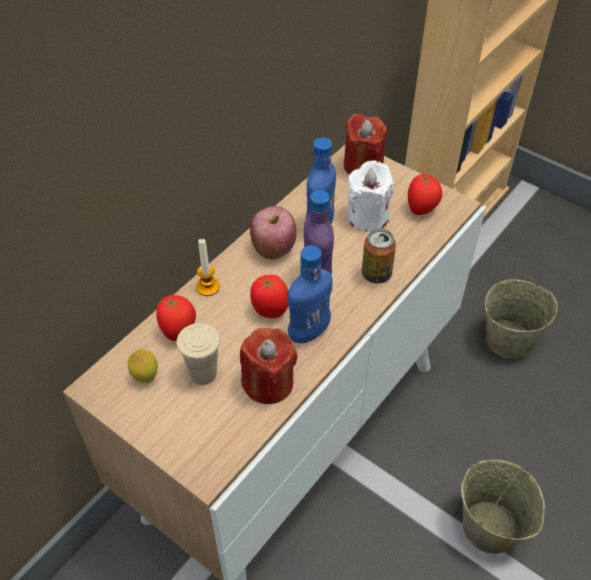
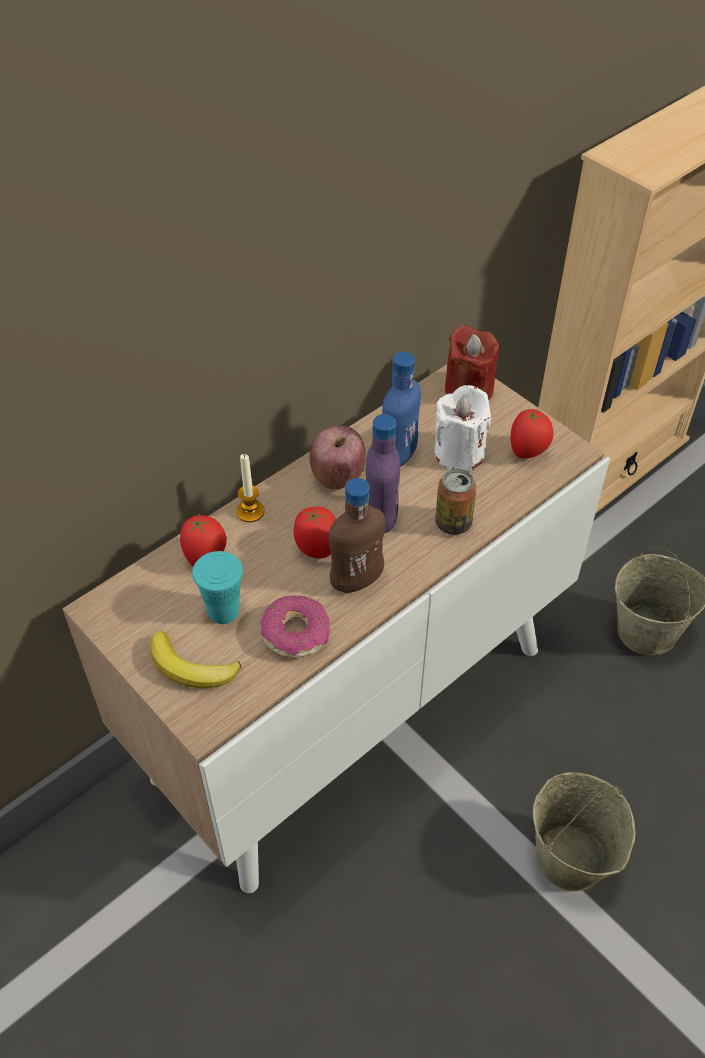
camera: 10 degrees right, 0 degrees up
(145, 377) = (157, 605): lemon -> none
(186, 425) = (191, 667): none -> banana
(203, 374) = (223, 611): beige cup -> turquoise cup
(268, 383) = (296, 633): red candle -> donut
(309, 332) = (356, 580): blue bottle -> brown bottle

